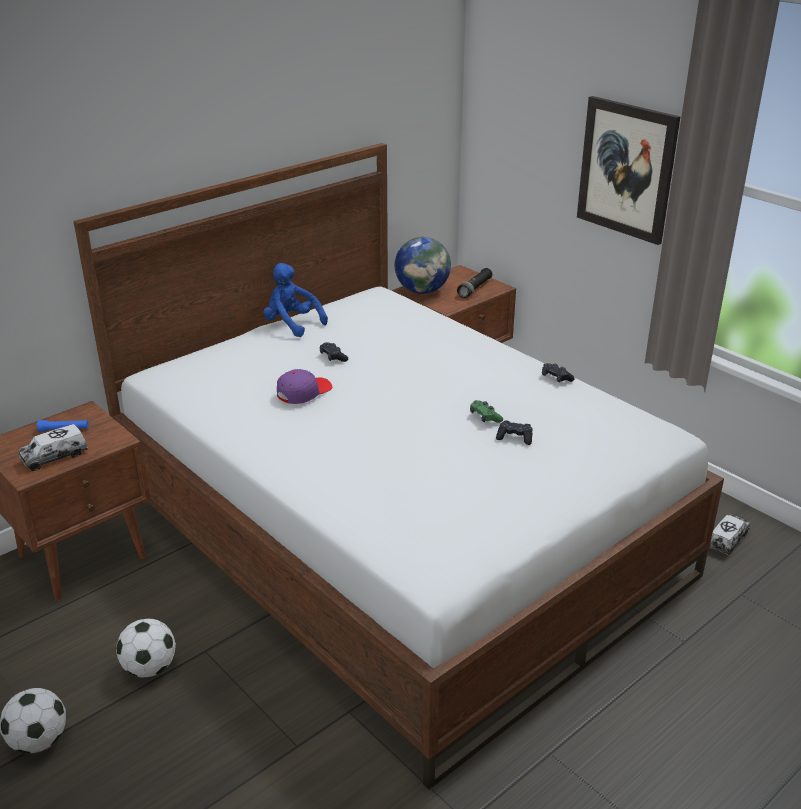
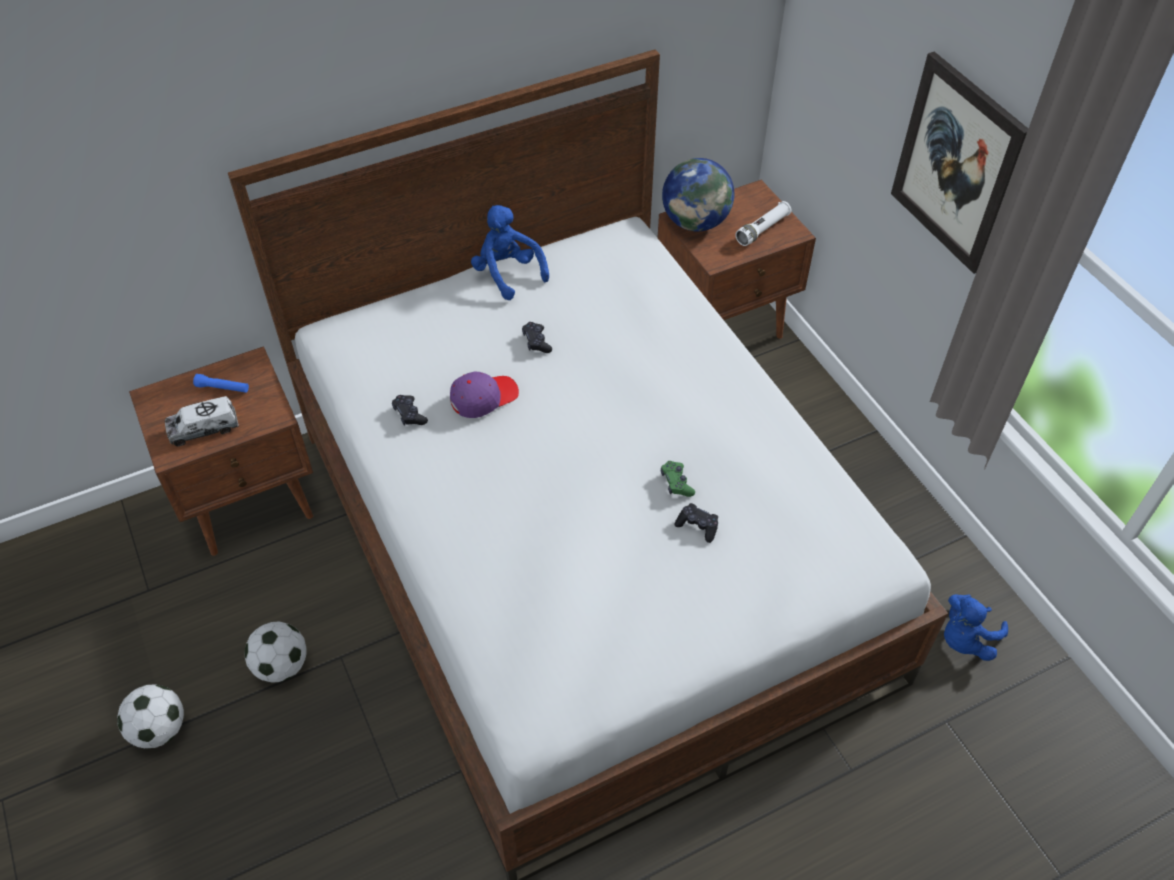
camera: 15 degrees right, 20 degrees up
(475, 289) = (762, 230): black flashlight -> white flashlight
(556, 378) = (788, 432): black game controller -> black game controller (409, 415)
(727, 540) = (964, 639): toy truck -> blue plush toy

